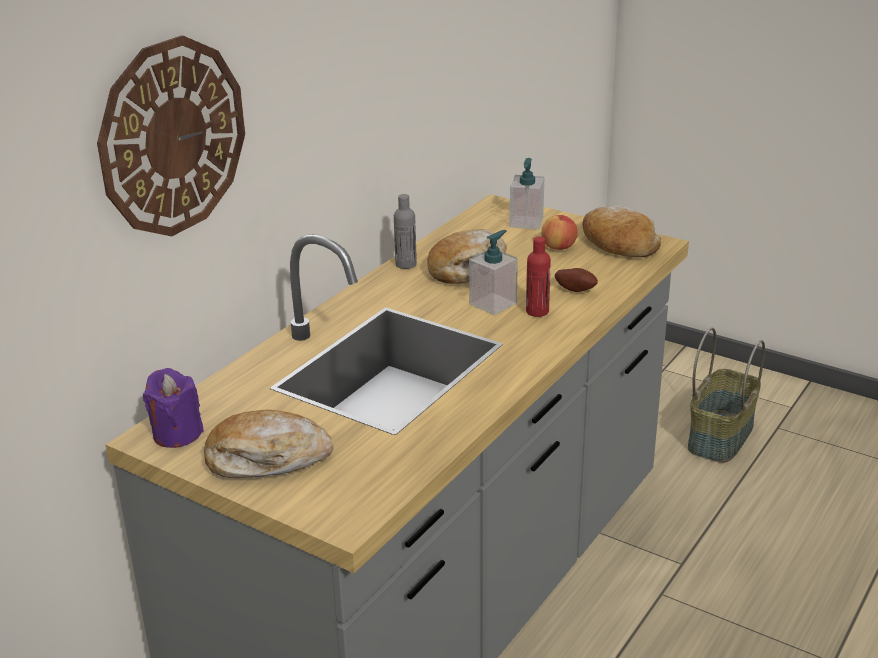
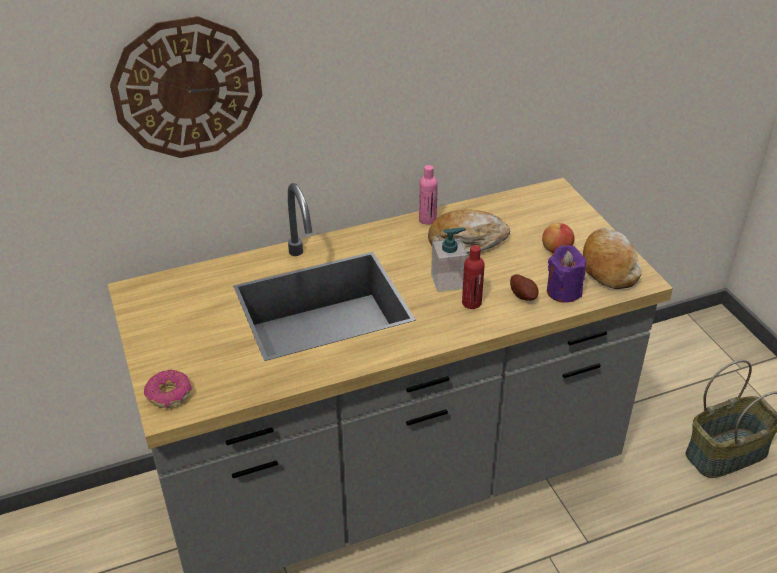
camera: 35 degrees right, 10 degrees up
(177, 434) = (148, 295): purple candle -> purple candle (563, 291)
(267, 459) = (174, 339): bread -> none
(329, 506) = (169, 395): none -> donut
(406, 264) = (427, 219): grey bottle -> pink bottle
(526, 222) = (559, 216): soap dispenser -> none

